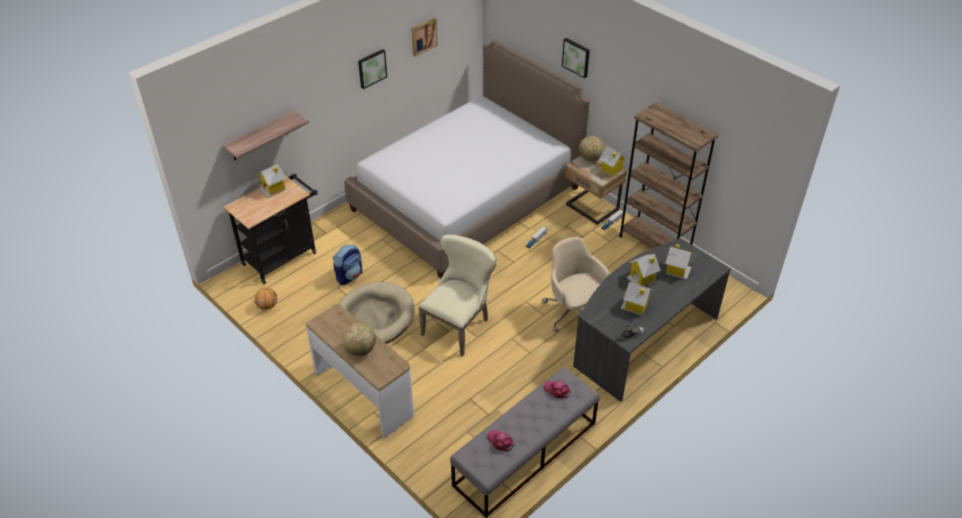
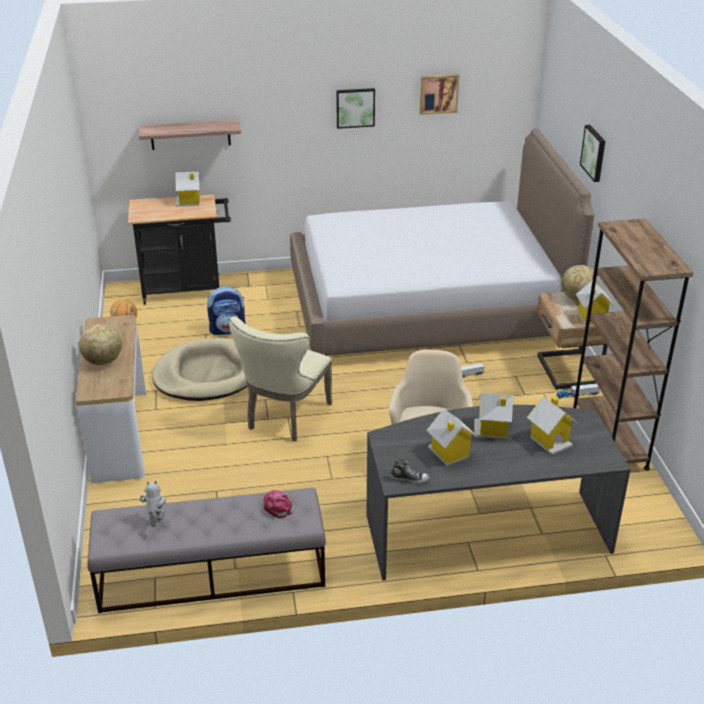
camera: 35 degrees right, 10 degrees down
(459, 325) = (285, 418): beige chair -> beige chair turned 135 degrees clockwise
(500, 441) = (156, 523): pink cap -> toy robot

